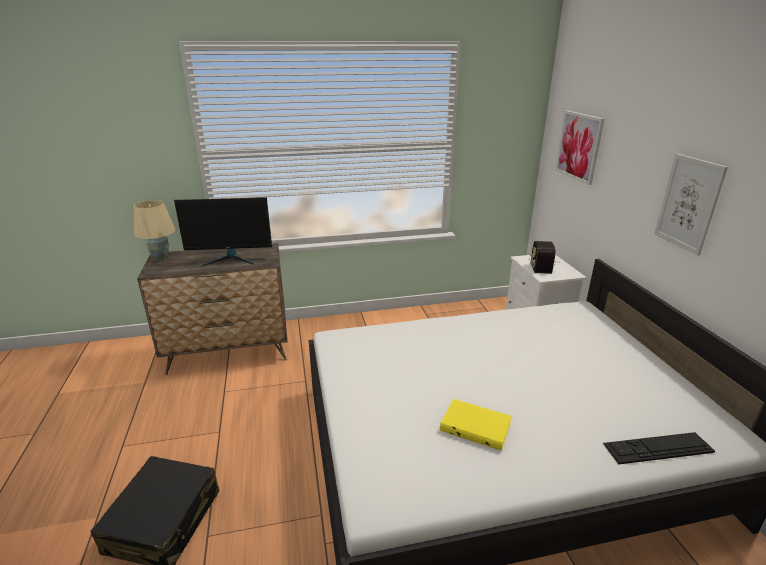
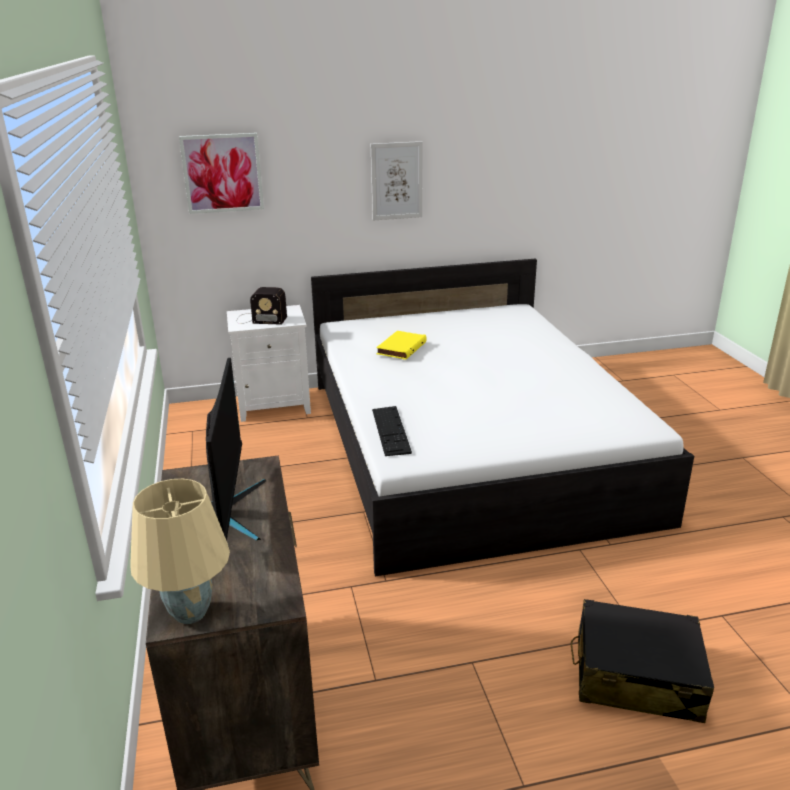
camera: 90 degrees left, 0 degrees up
(476, 426) = (543, 383): yellow book -> yellow book (400, 348)
(658, 448) = (541, 329): keyboard -> keyboard (390, 430)

